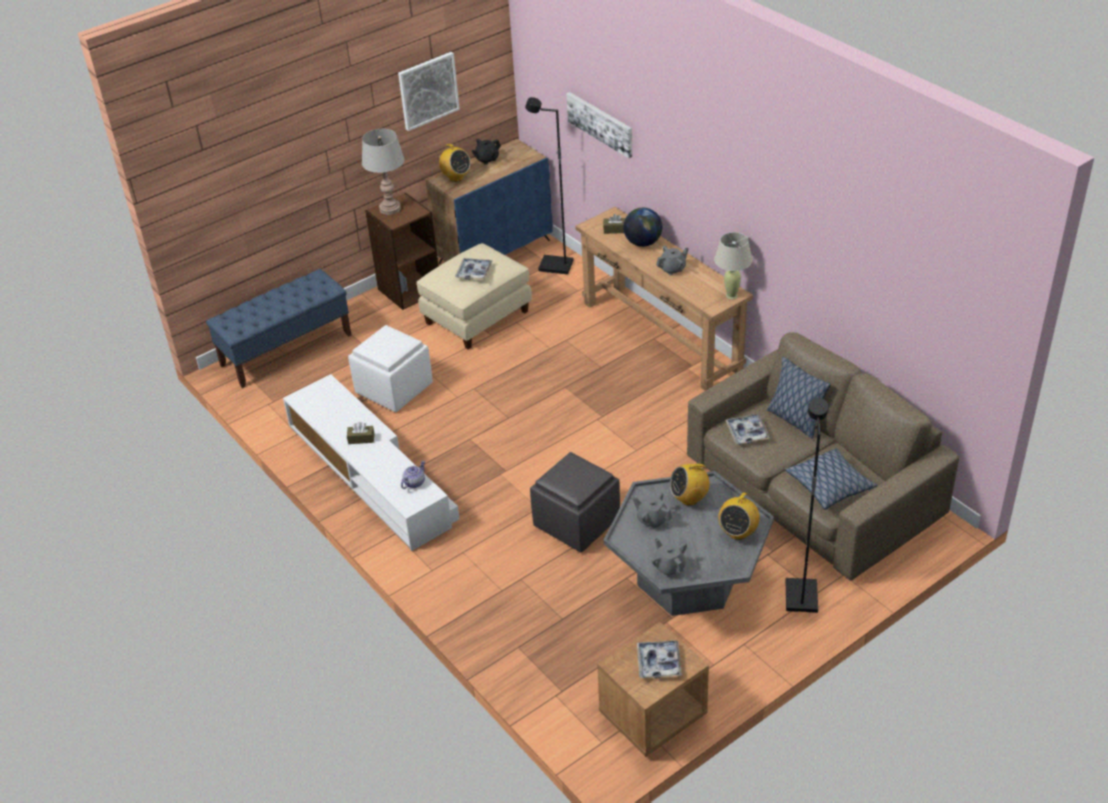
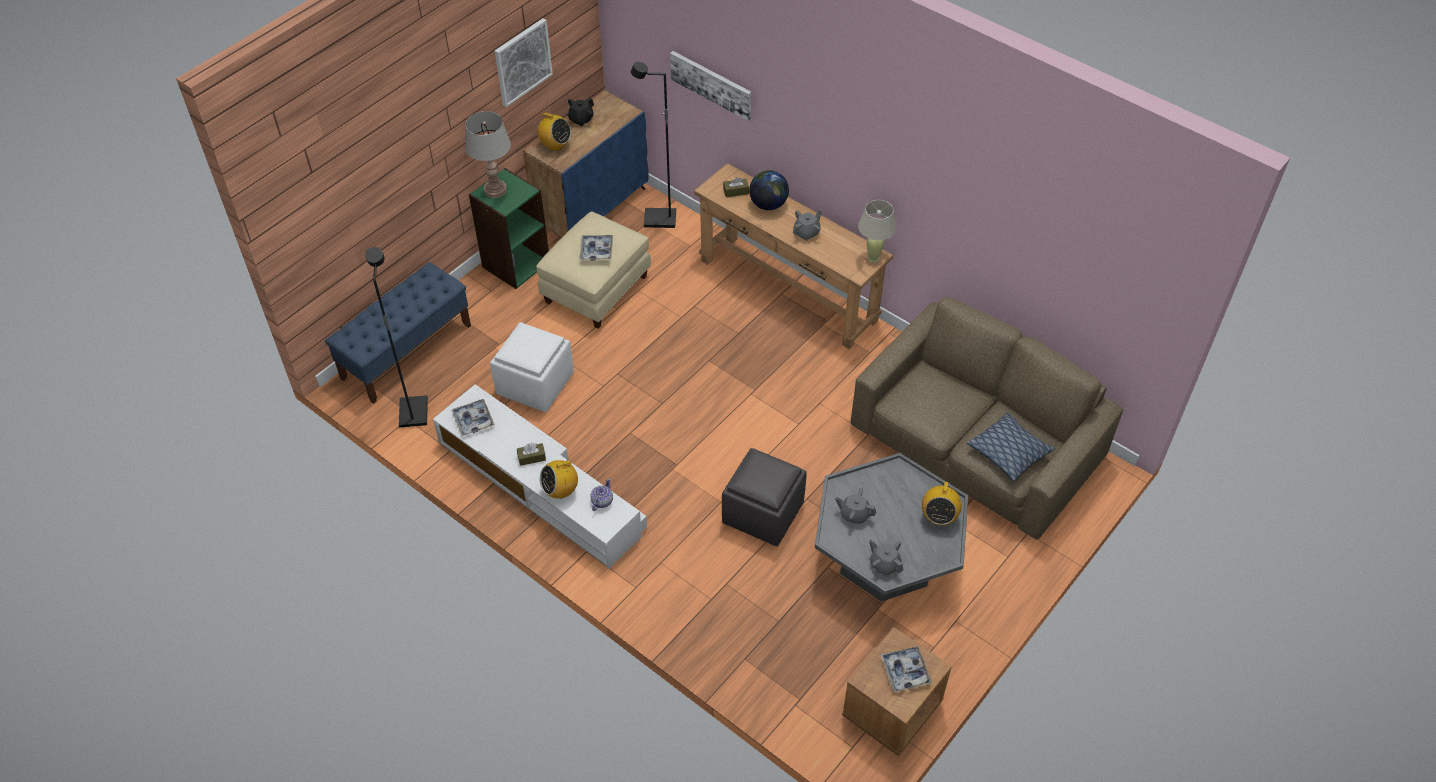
camera: 15 degrees left, 10 degrees up
(409, 289) = (515, 264): brown bookcase -> green bookcase
(689, 498) = (883, 486): radio -> radio (560, 491)
(747, 433) = (917, 404): tray -> tray (473, 420)
(794, 420) = (956, 382): pillow -> none
(800, 596) = (994, 562): black floor lamp -> black floor lamp (412, 412)

